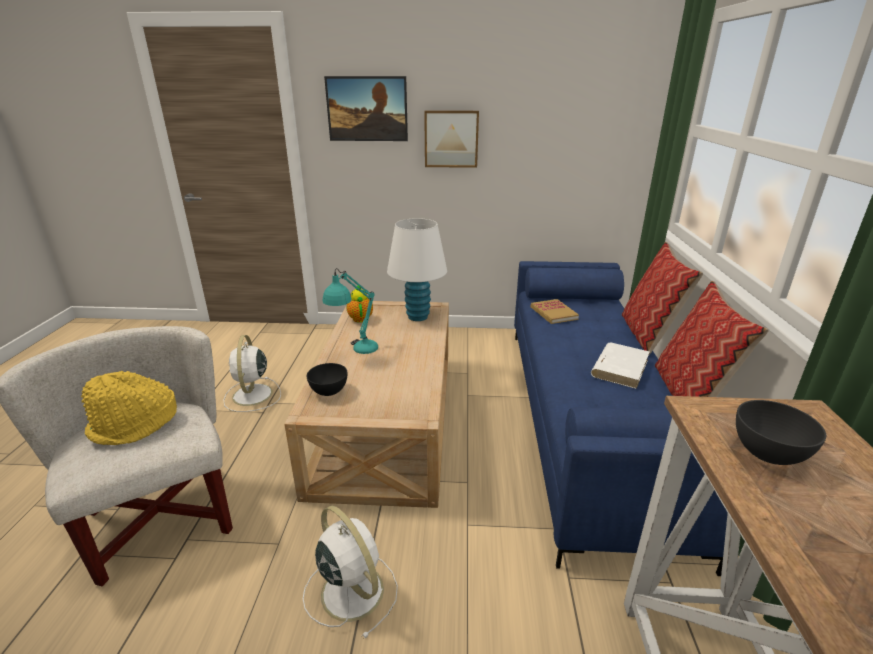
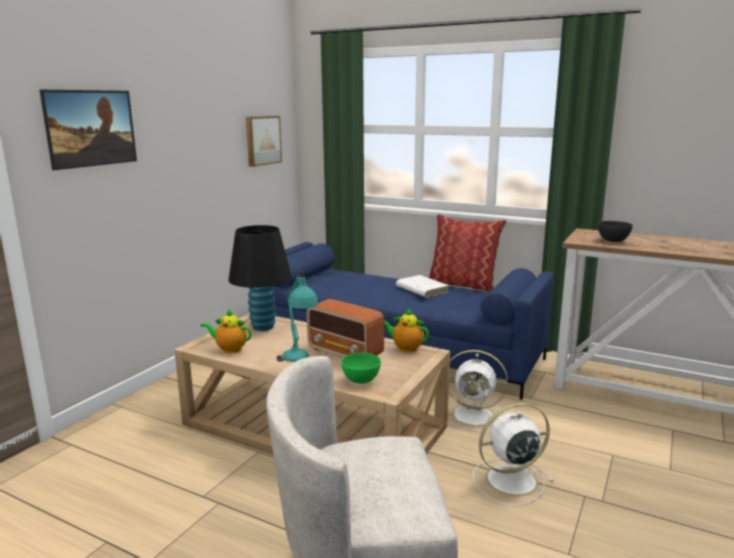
camera: 65 degrees left, 10 degrees down
(135, 425) = (356, 471): yellow hat -> none
(252, 396) = (171, 508): white fan -> white fan (475, 416)
(328, 391) = (360, 380): black bowl -> green bowl
(388, 368) = (345, 353): none -> radio
(418, 317) = (263, 327): white table lamp -> black table lamp
(421, 398) = (405, 348): none -> teapot
(451, 139) = (172, 154): picture -> picture (262, 140)
(553, 313) = (325, 286): book -> none
(648, 335) = (388, 274): pillow -> none

